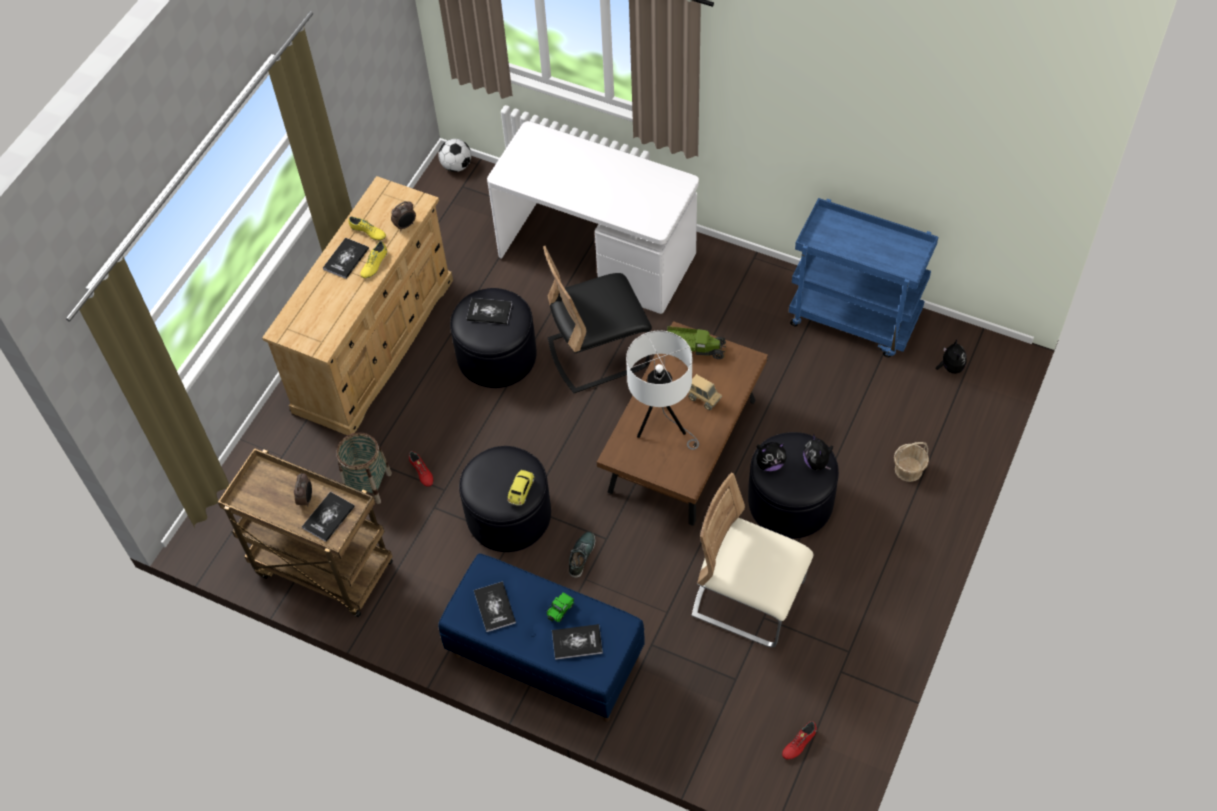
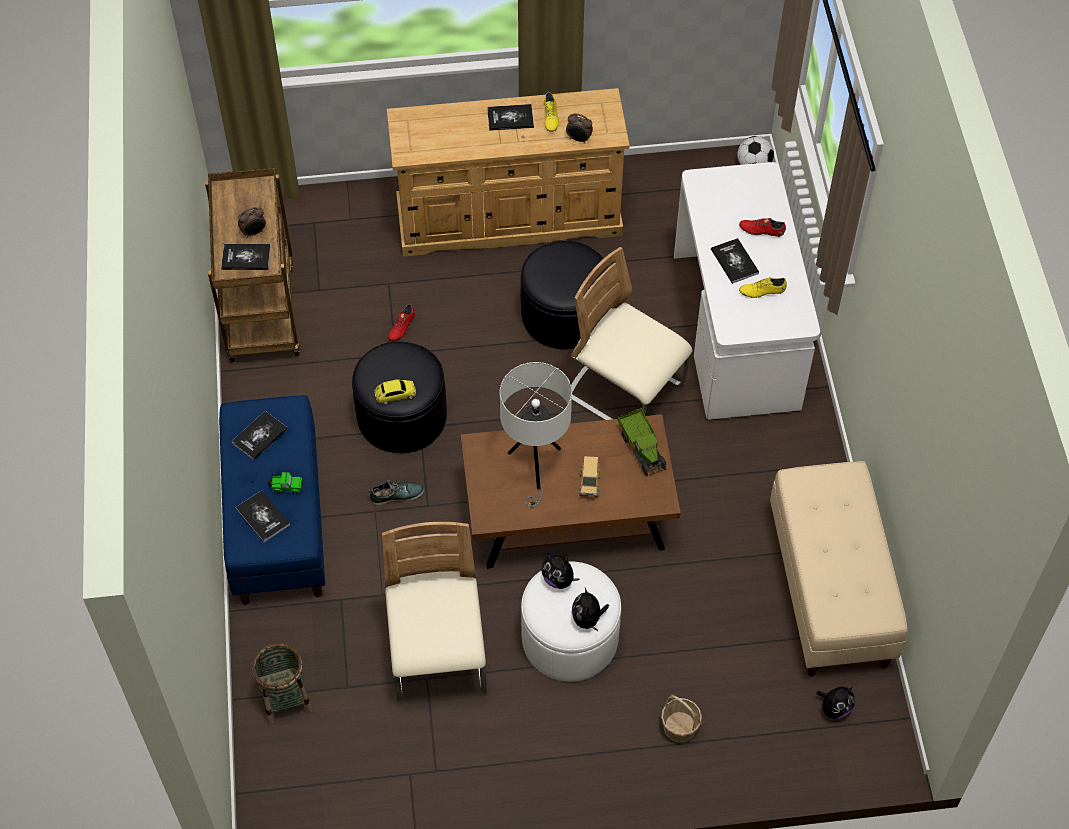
camera: 55 degrees right, 0 degrees up
(368, 484) = (363, 295): basket -> basket (285, 698)
(374, 265) = (519, 141): yellow shoe -> yellow shoe (762, 291)
(489, 312) = (569, 267): book -> book (734, 261)
(598, 353) = (625, 392): black chair -> beige chair
(790, 501) = (570, 638): black ottoman -> white ottoman
(799, 743) = (312, 774): red shoe -> red shoe (761, 231)
(817, 462) = (588, 619): plush toy -> plush toy turned 45 degrees counterclockwise
(855, 319) = (830, 591): blue cart -> beige bench

